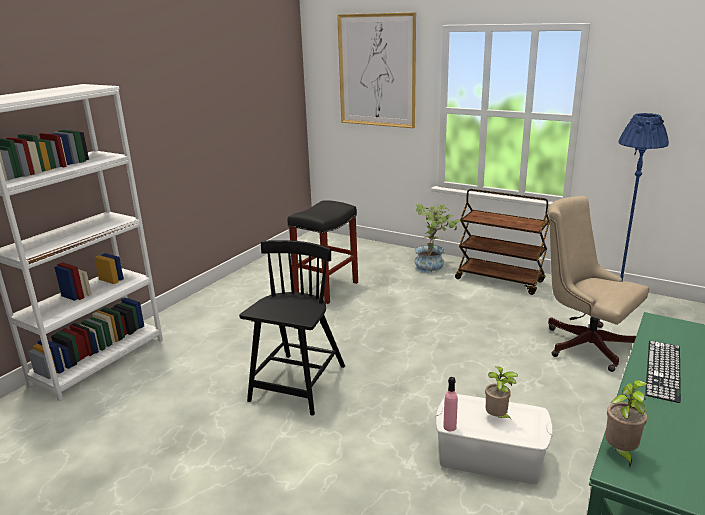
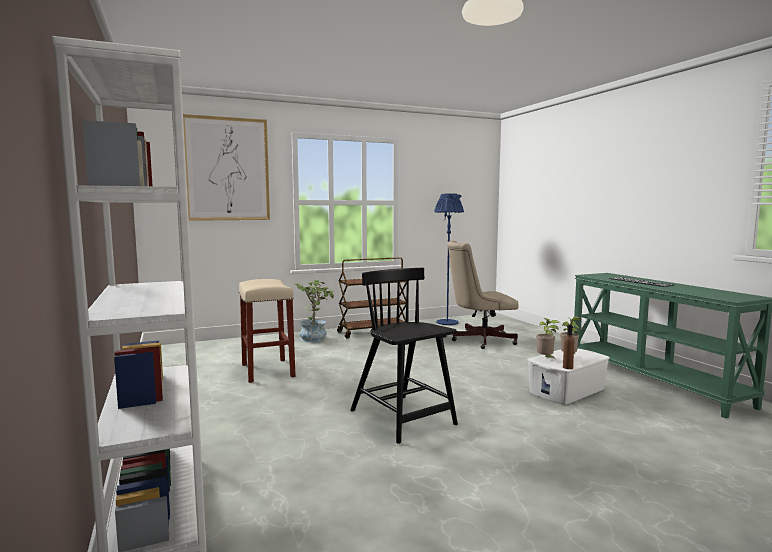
camera: 55 degrees left, 15 degrees down
(326, 289) = (268, 370): black stool -> beige stool
(449, 427) = (567, 367): pink bottle -> brown bottle
(620, 453) = (716, 296): potted plant -> potted plant (546, 359)

